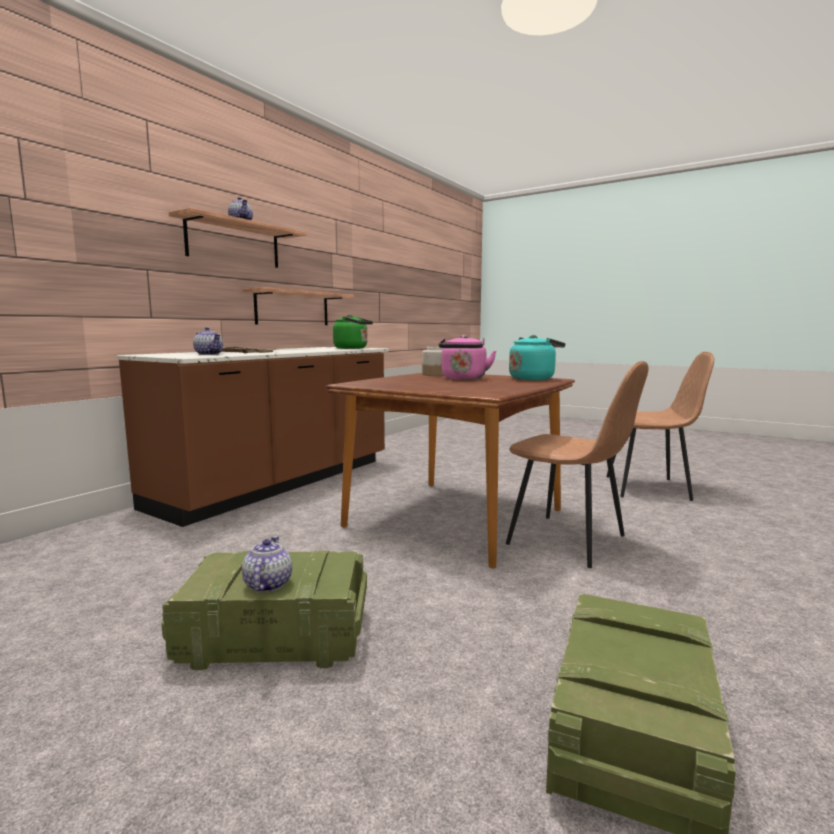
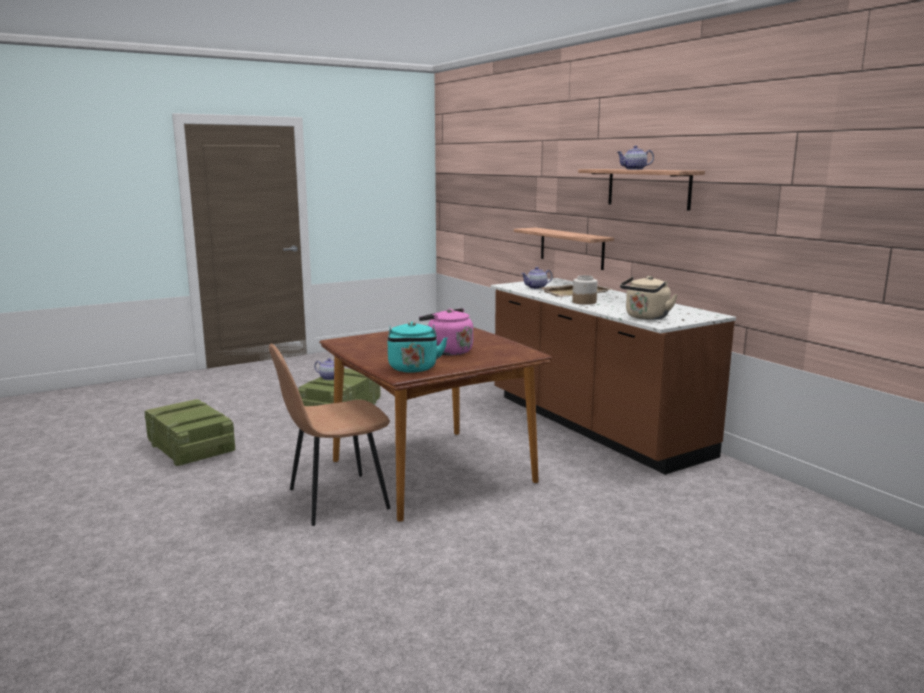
camera: 115 degrees right, 5 degrees up
(292, 308) = (703, 259): shelf -> shelf (571, 248)
(353, 348) = (646, 317): green kettle -> beige kettle
(435, 375) = (500, 350): jar -> jar (584, 302)
(649, 488) = (403, 622): brown chair -> none

